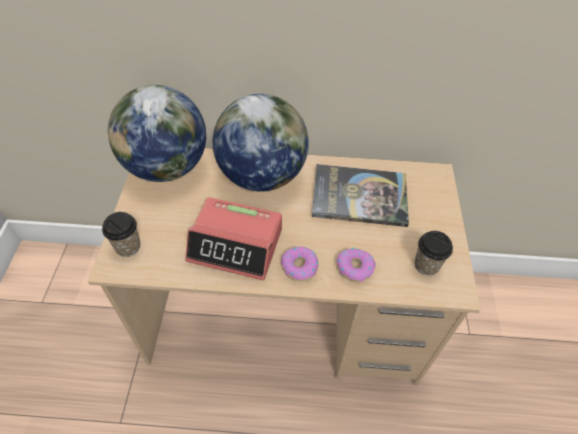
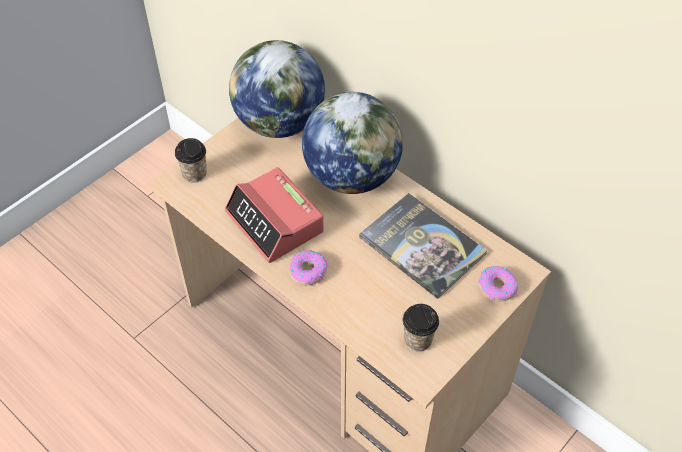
camera: 40 degrees right, 0 degrees up
(354, 267) = (353, 301): donut -> donut (497, 287)

